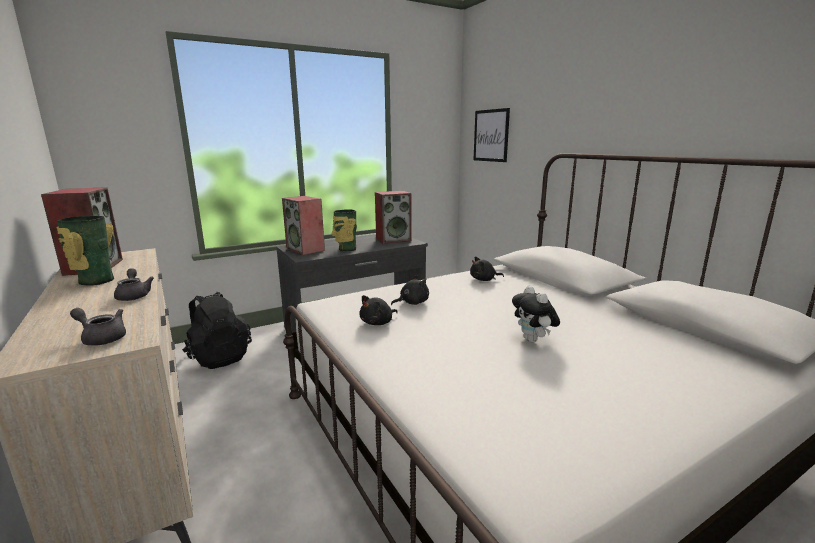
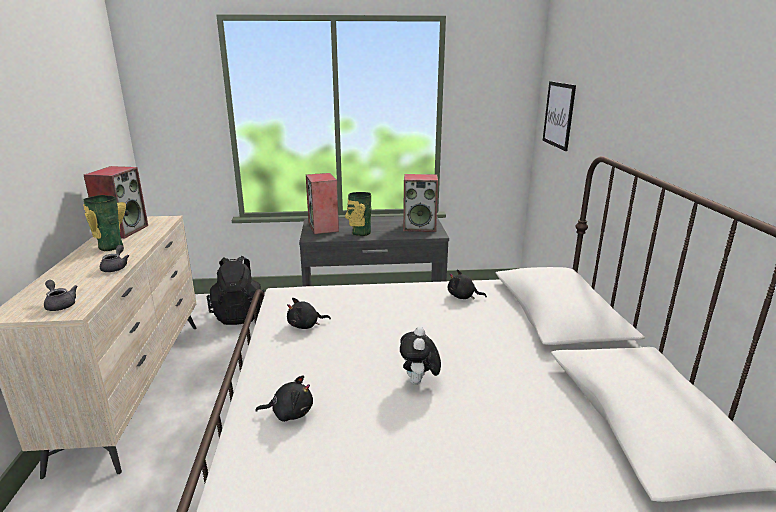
camera: 25 degrees right, 5 degrees up
(412, 303) = (359, 310): black plush toy -> black plush toy (290, 412)

